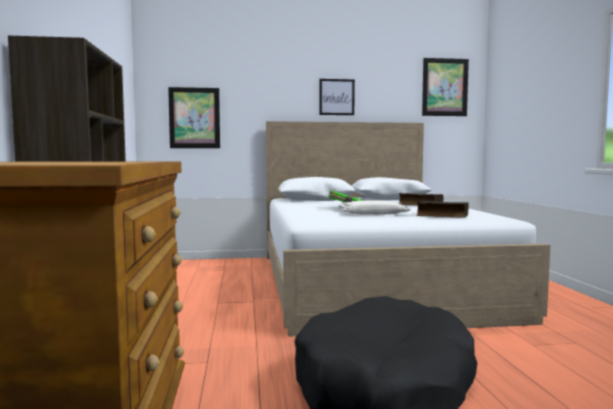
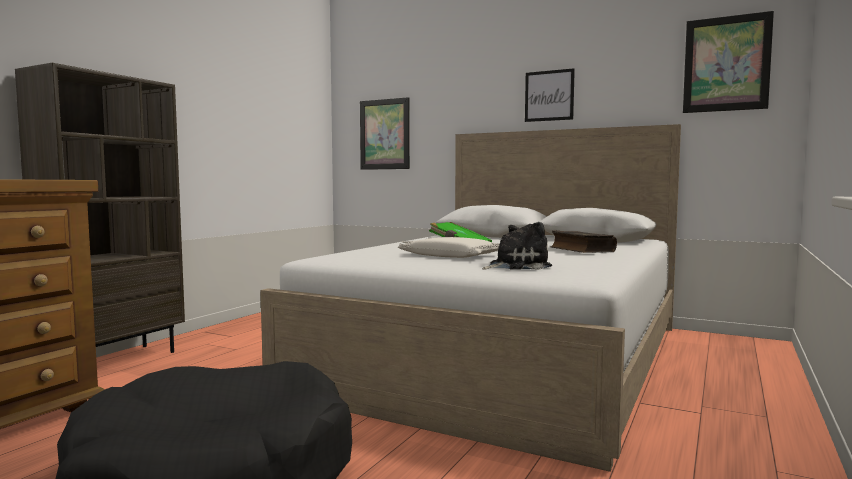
camera: 35 degrees right, 0 degrees up
(442, 216) = (516, 266): book -> plush toy

